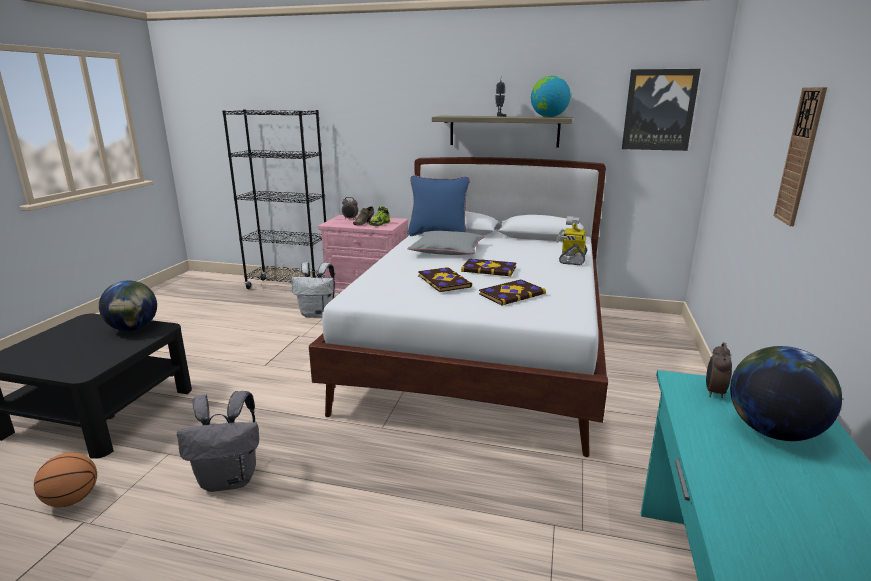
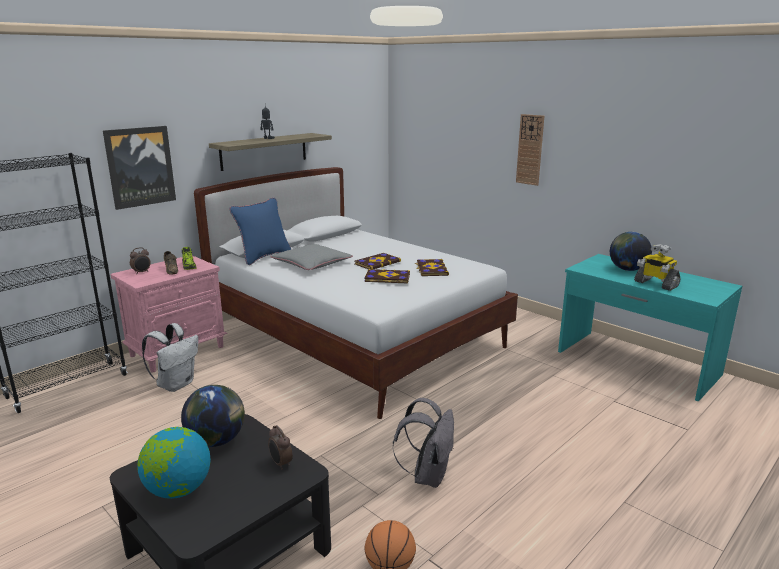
camera: 60 degrees left, 0 degrees up
(548, 117) = (306, 135): globe -> globe (178, 490)
(571, 259) = (388, 241): toy robot -> toy robot (655, 284)
(659, 110) = (360, 122): picture -> picture (140, 166)
(714, 392) = (592, 267): alarm clock -> alarm clock (280, 463)

